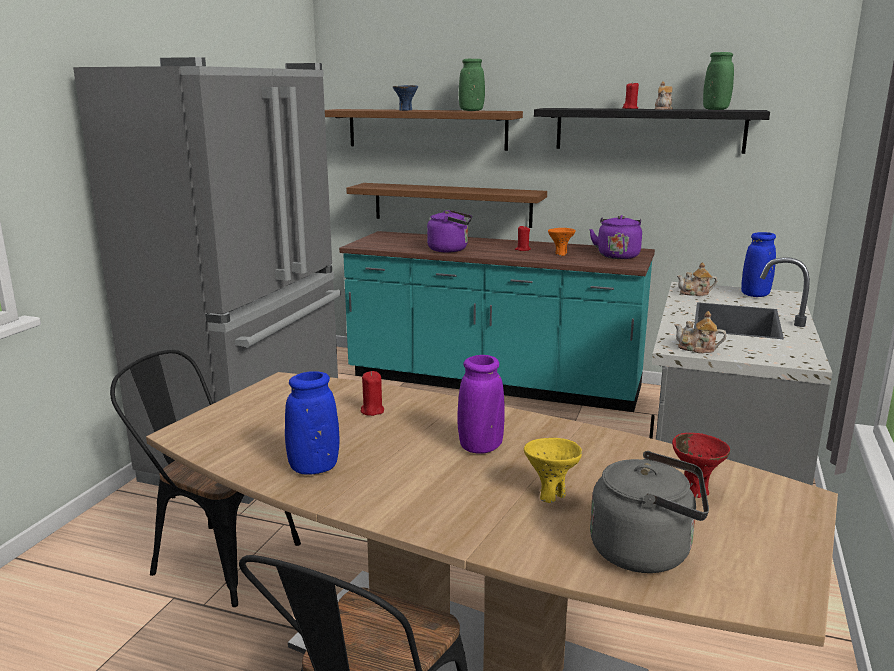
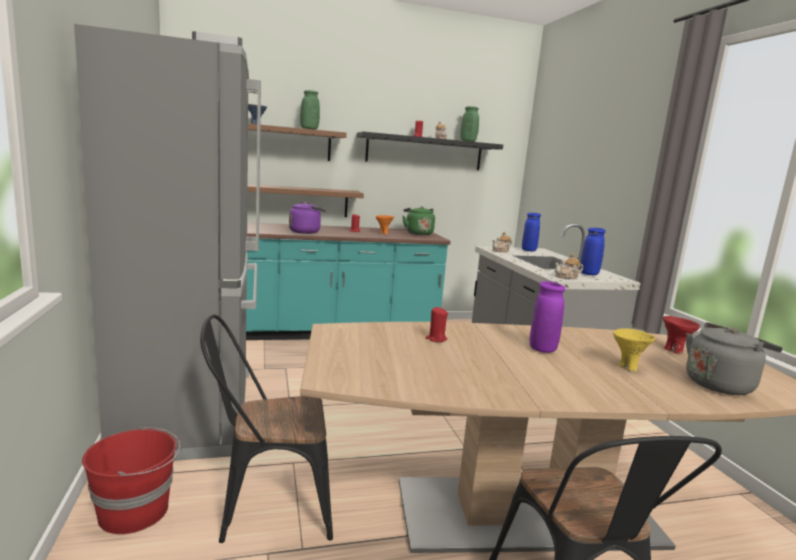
camera: 35 degrees left, 5 degrees down
(121, 527) = (135, 511): none -> red bucket
(314, 468) = (478, 382): blue vase -> blue vase (589, 274)
(617, 255) = (418, 233): purple kettle -> green kettle

